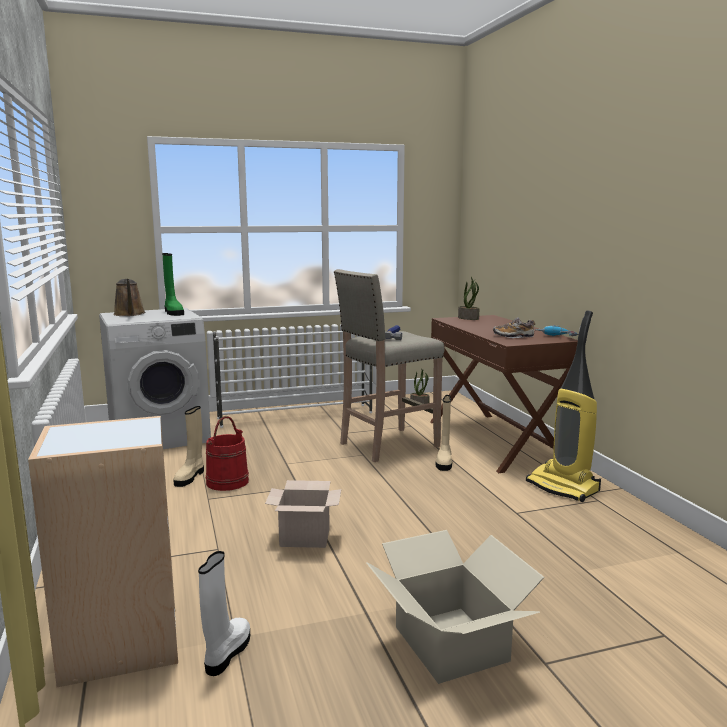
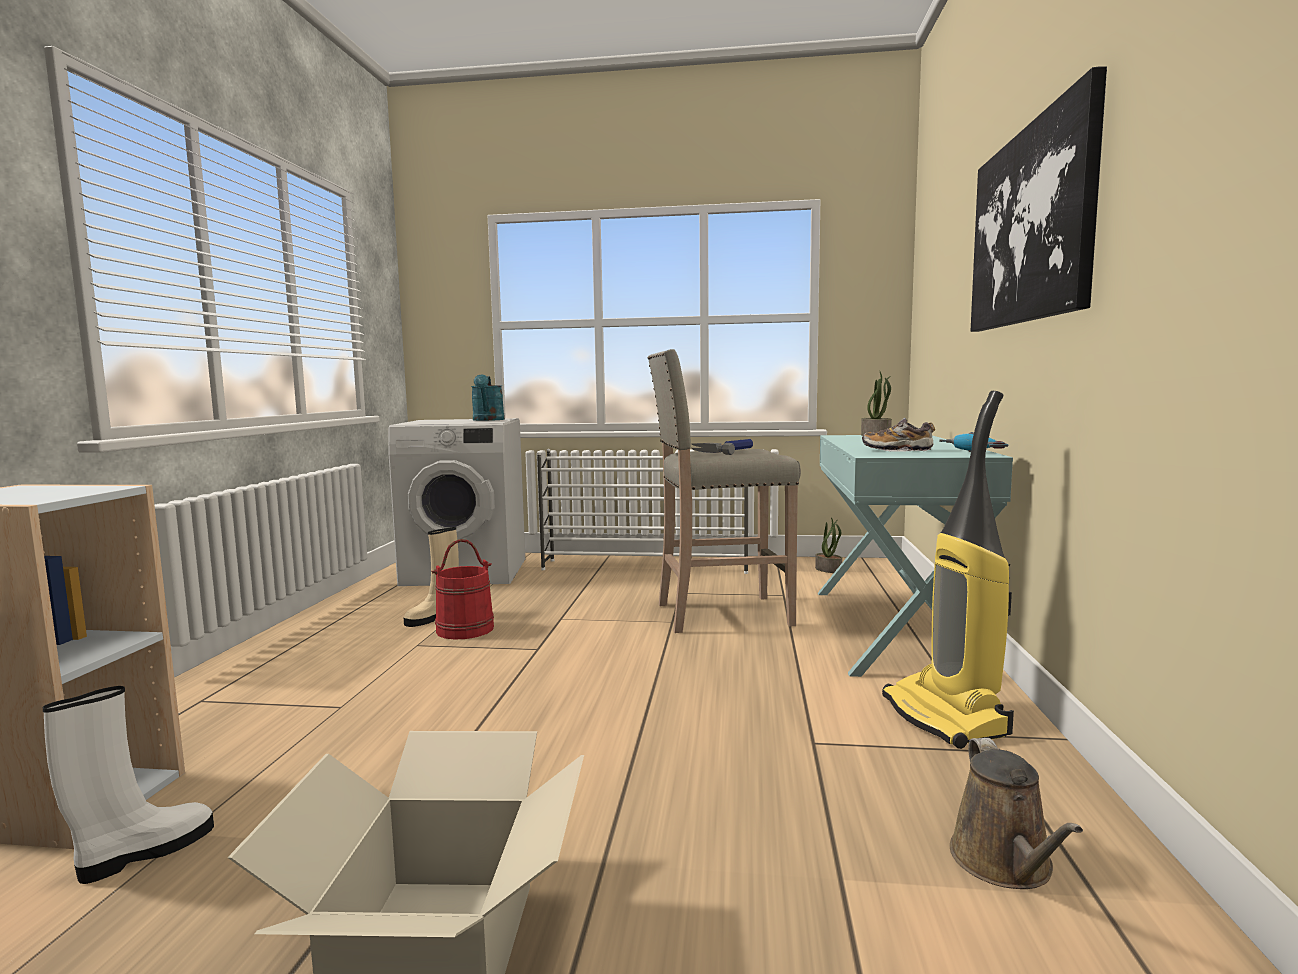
camera: 25 degrees right, 5 degrees down
(129, 314) = (441, 420): brown watering can -> brown watering can (1005, 865)
(173, 313) = (488, 420): green boot -> turquoise watering can
(306, 537) = (460, 714): cardboard box -> none
(444, 462) = (778, 647): beige boot -> none
(494, 441) = (893, 629): brown desk -> turquoise desk
(588, 211) = (1030, 226): none -> picture

